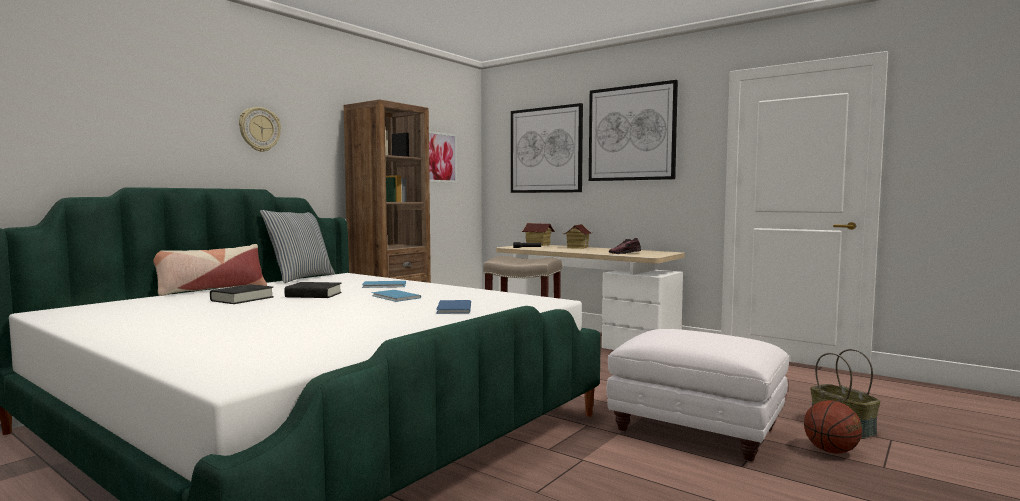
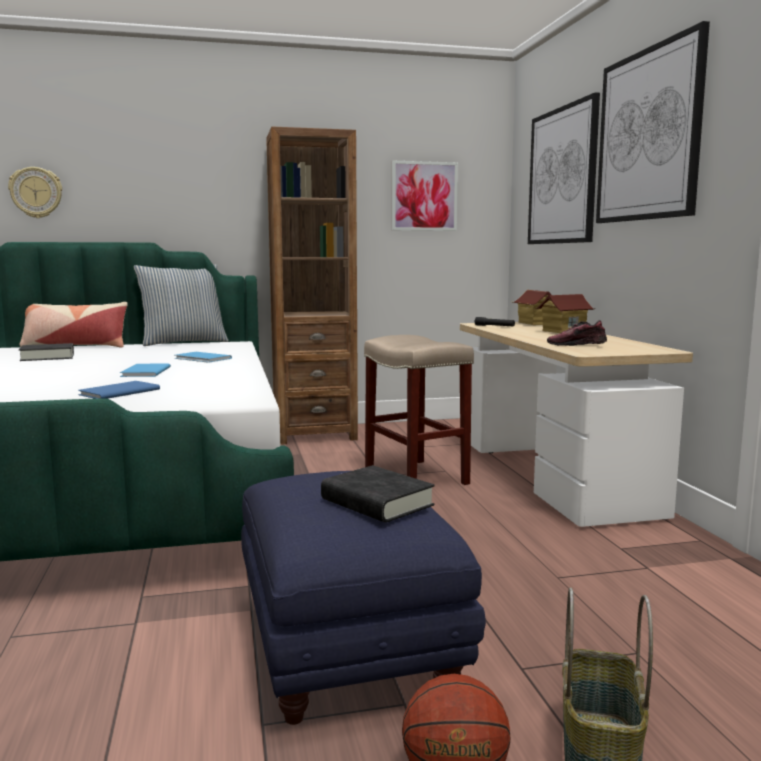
camera: 40 degrees right, 5 degrees up
(259, 129) = (156, 176): wall clock -> wall clock (36, 192)
(313, 295) = (104, 360): black book -> black book (377, 502)
(697, 430) = (348, 648): white ottoman -> blue ottoman

